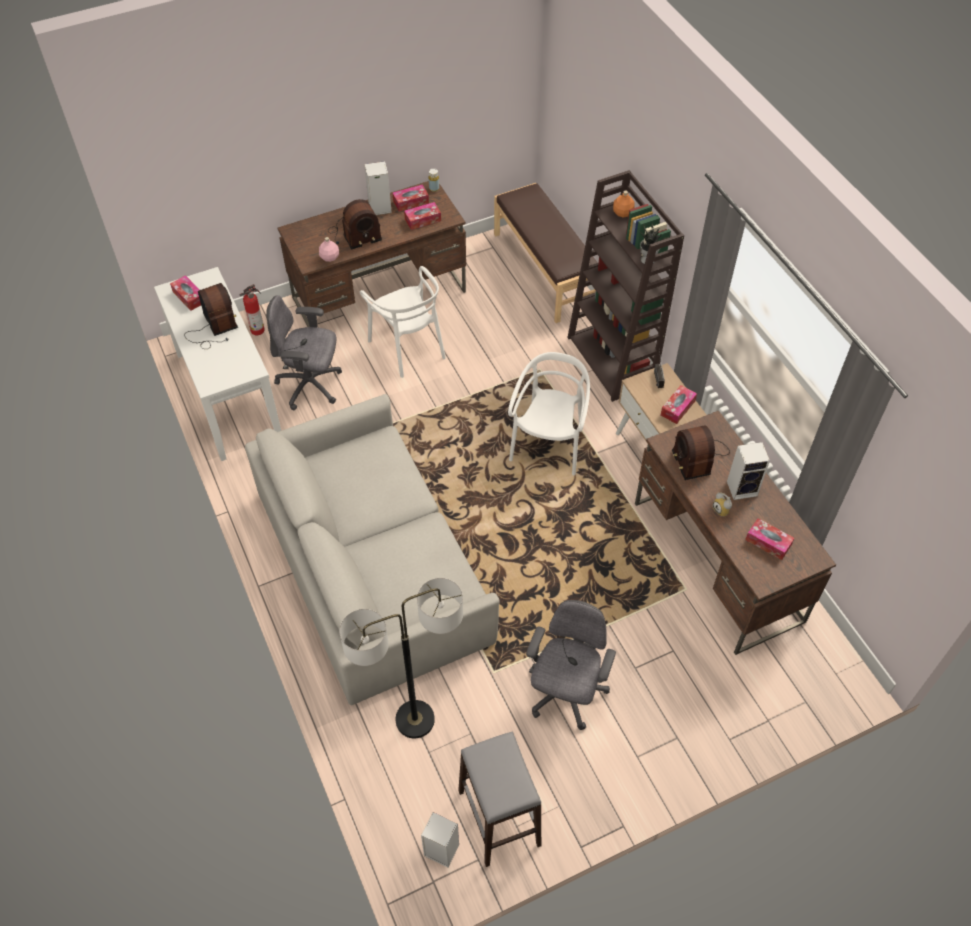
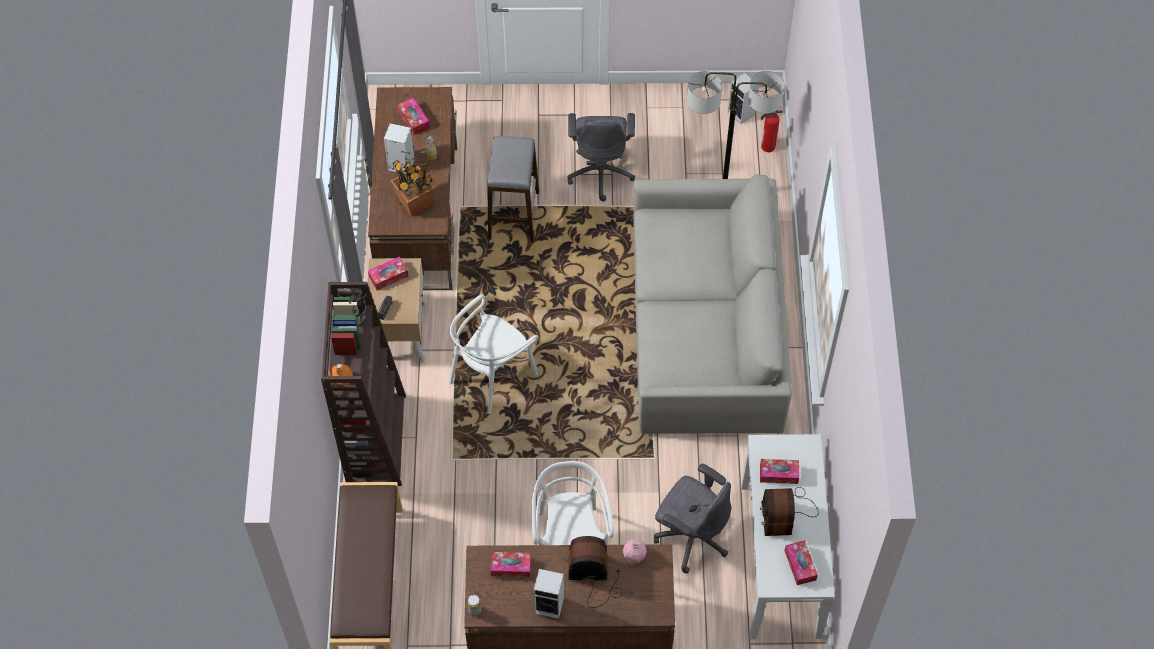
camera: 155 degrees left, 5 degrees up
(258, 329) = (721, 636): fire extinguisher -> fire extinguisher (767, 146)
(411, 202) = (510, 600): tissue box -> tissue box (778, 474)
(498, 818) = (692, 116): grey stool -> grey stool (514, 215)
(565, 693) = (601, 172): grey office chair -> grey office chair turned 45 degrees counterclockwise
(697, 455) = (415, 203): radio -> potted plant

